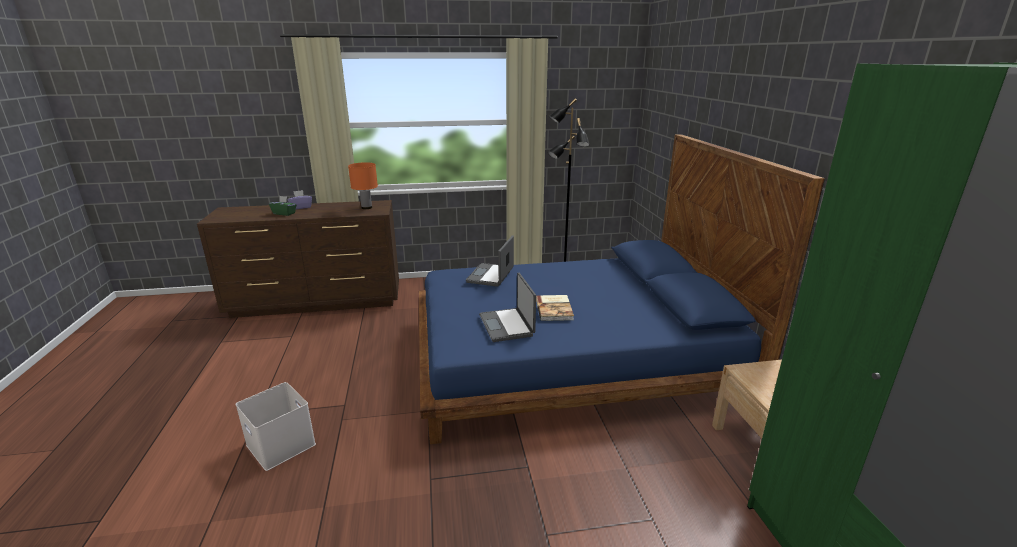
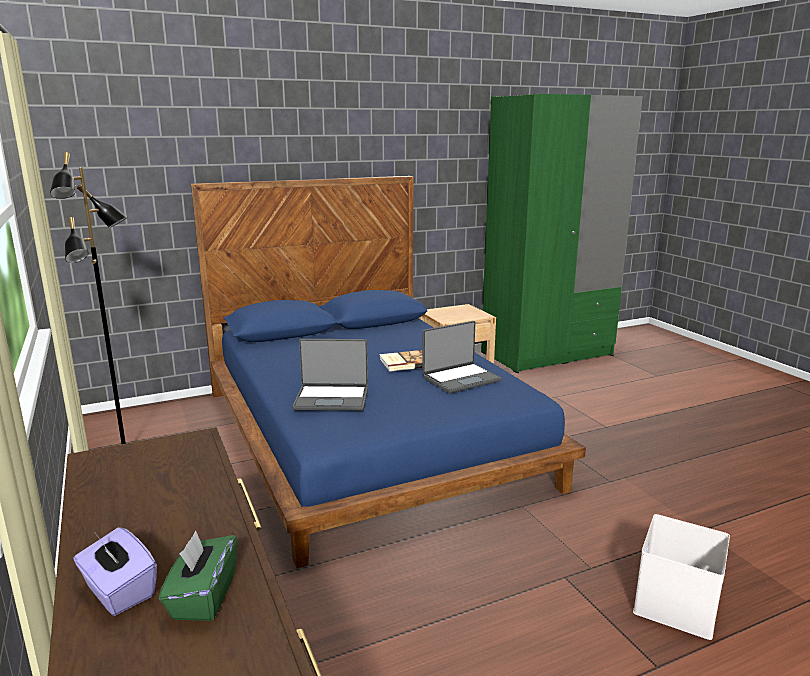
camera: 105 degrees left, 5 degrees down
(367, 207) = (150, 466): orange table lamp -> none

